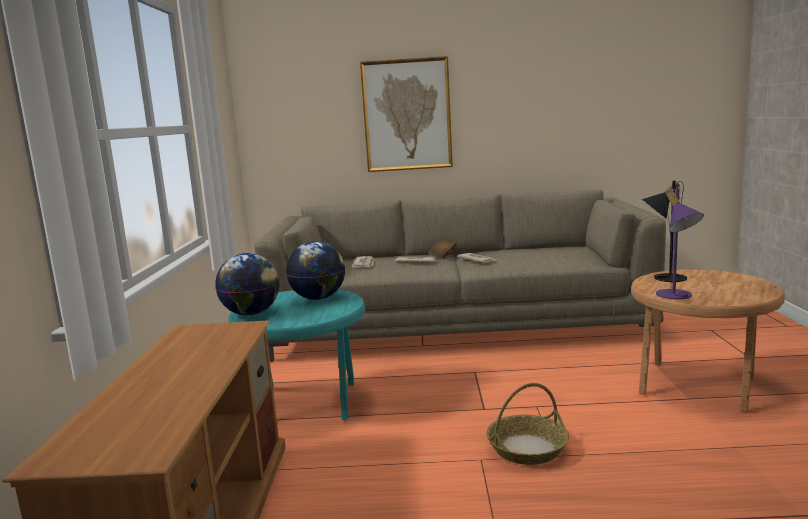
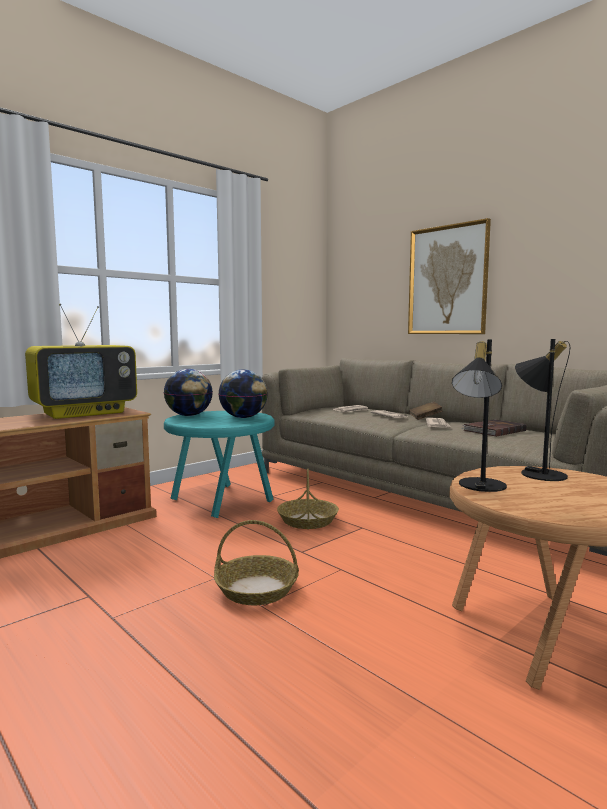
camera: 45 degrees right, 5 degrees down
(191, 345) = (85, 413): none -> television
(426, 385) = (308, 521): none -> basket
(525, 254) = (493, 430): none -> brown book
(677, 296) = (478, 487): purple table lamp -> black table lamp

